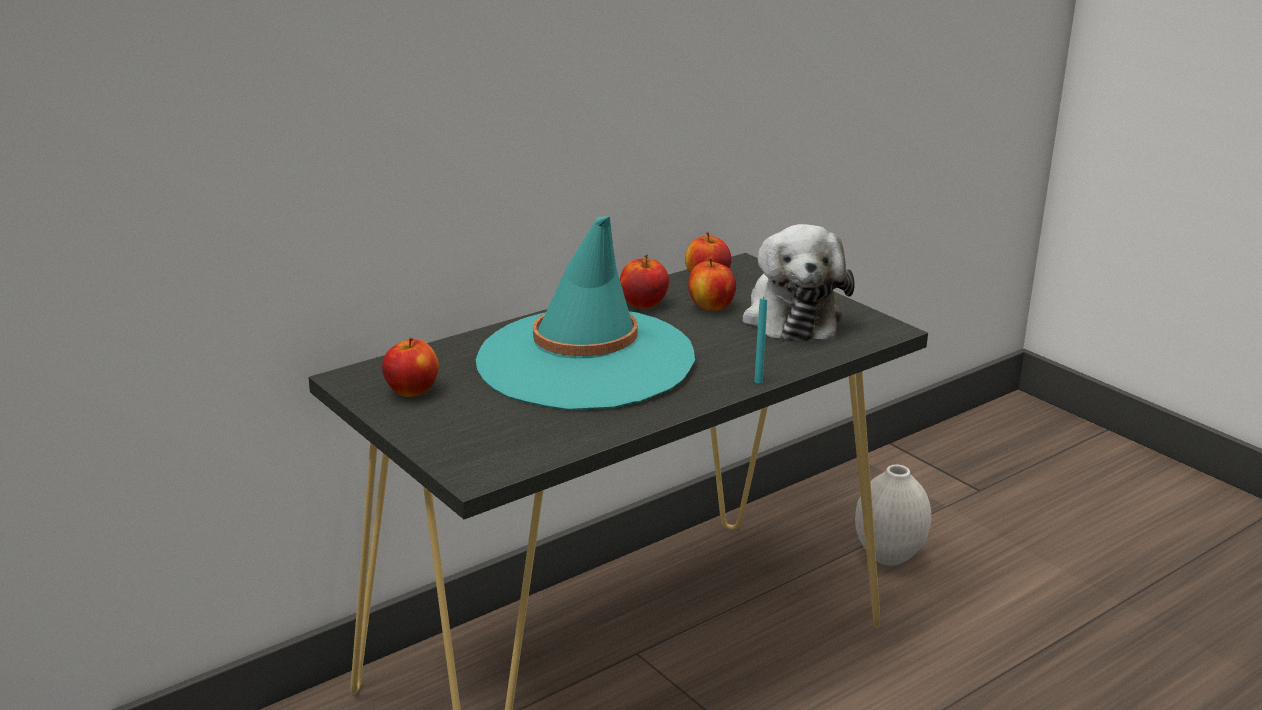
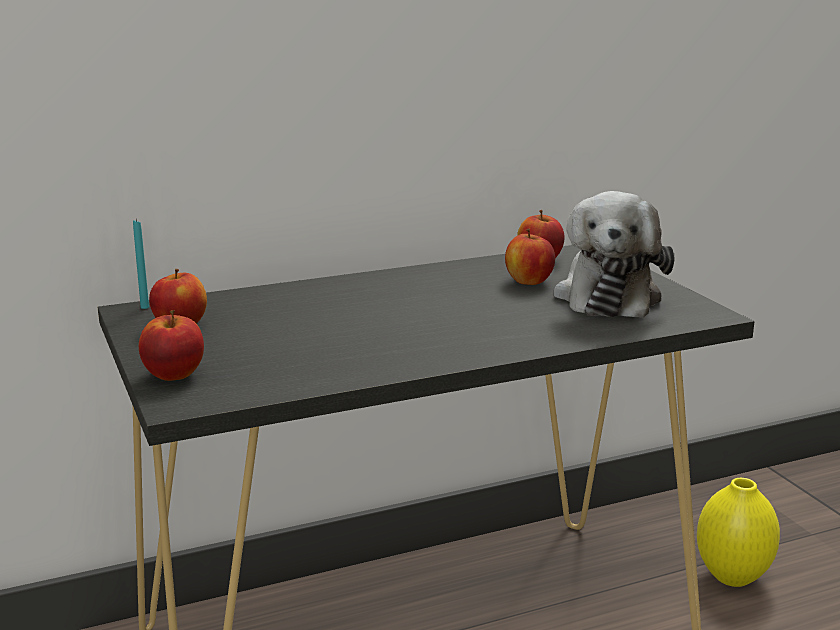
camera: 15 degrees right, 5 degrees down
(585, 360) = (369, 315): turquoise hat -> none
(643, 304) = (461, 275): apple -> apple (173, 375)
(758, 382) = (537, 348): turquoise candle -> turquoise candle (144, 307)
(887, 556) = (732, 576): white vase -> yellow vase

